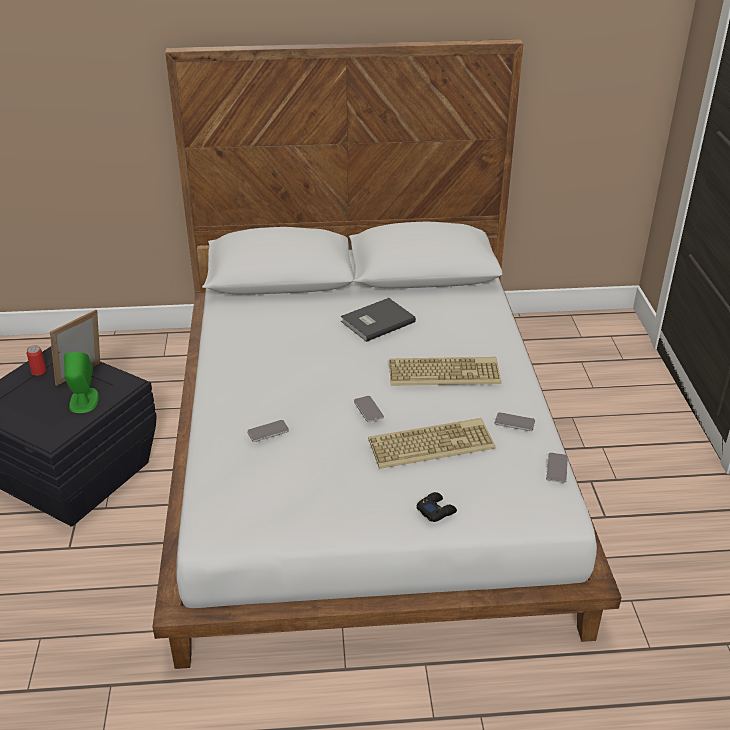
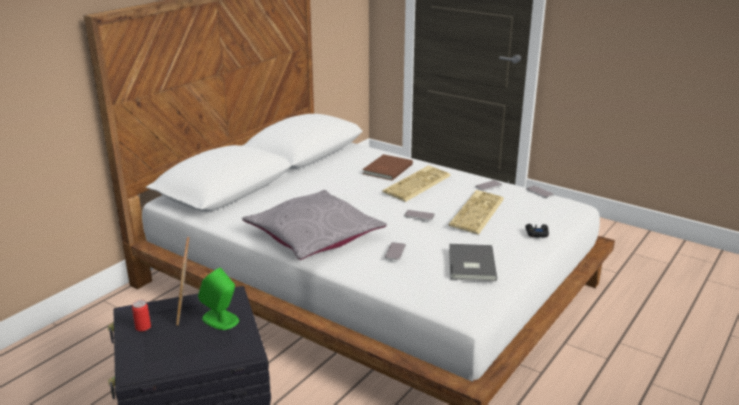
camera: 50 degrees left, 10 degrees down
(250, 370) = (314, 236): none -> grey pillow
(376, 321) = (331, 182): grey book -> grey book (470, 265)
(455, 336) = (386, 169): none -> brown book

